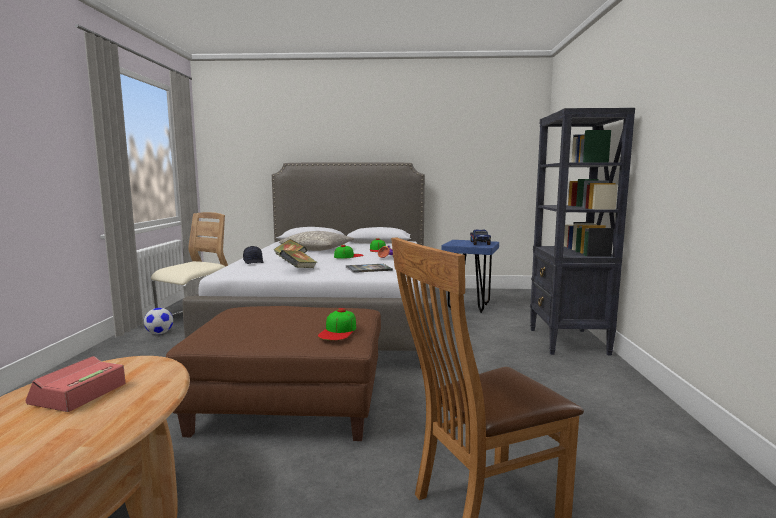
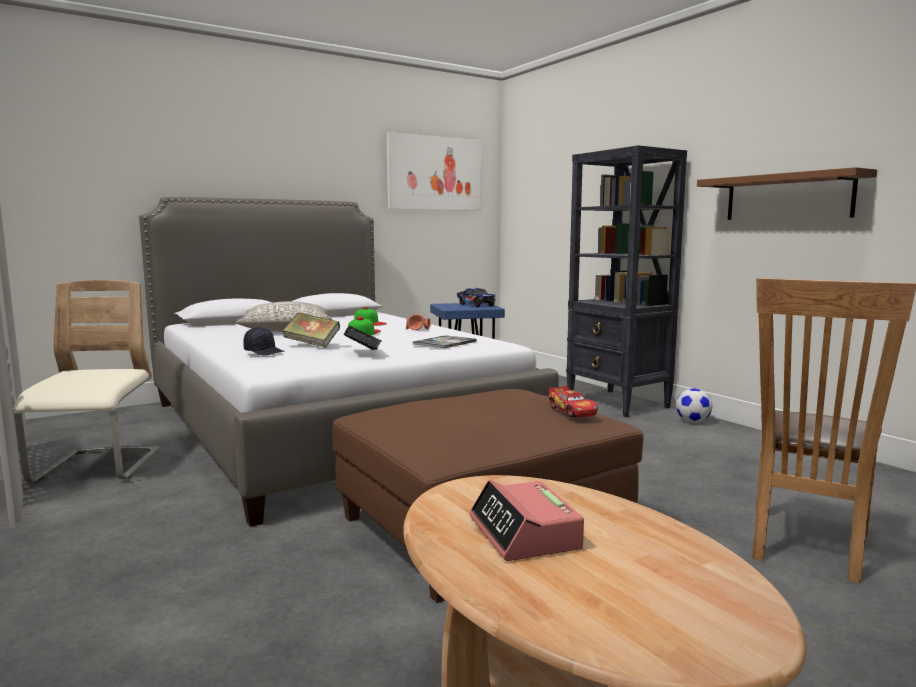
camera: 35 degrees left, 0 degrees up
(159, 333) = (83, 504): football -> football (692, 422)
(338, 331) = (572, 411): cap -> toy car
(482, 138) = (434, 173): none -> picture
(699, 152) = (787, 197): none -> brown shelf

